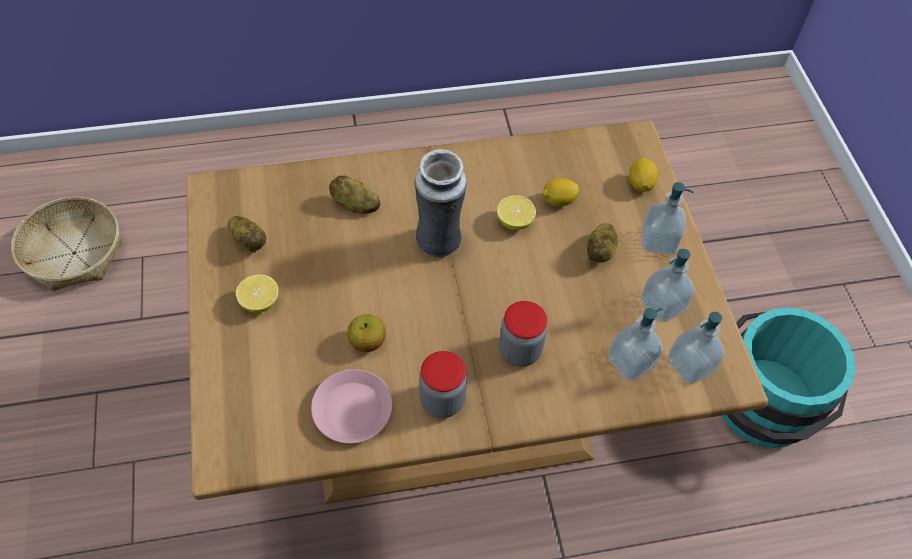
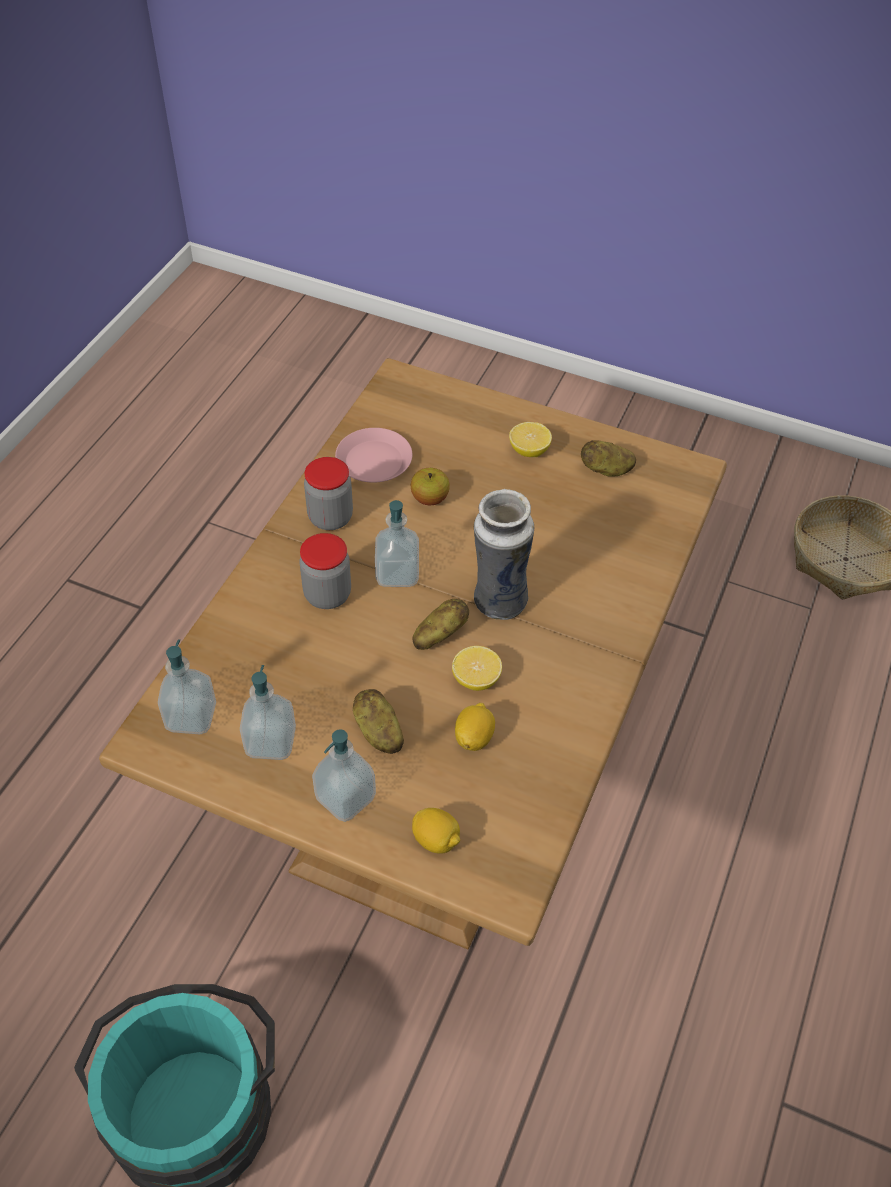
camera: 125 degrees right, 5 degrees down
(355, 205) = (597, 561): potato -> potato (439, 634)
(630, 362) = (239, 670): soap dispenser -> soap dispenser (397, 573)

